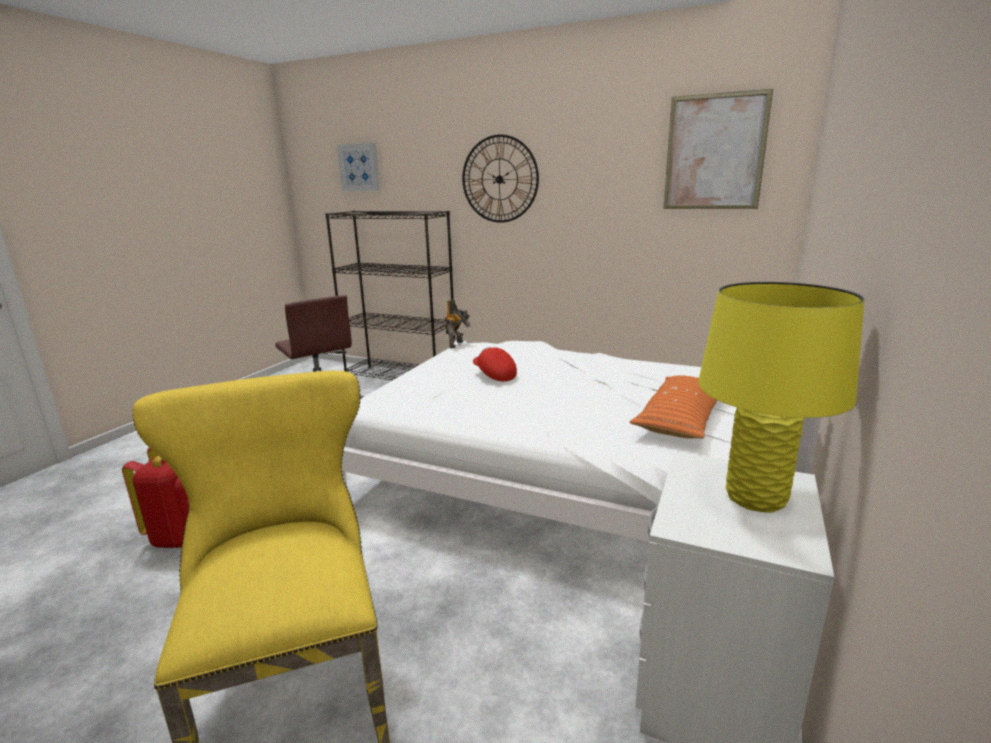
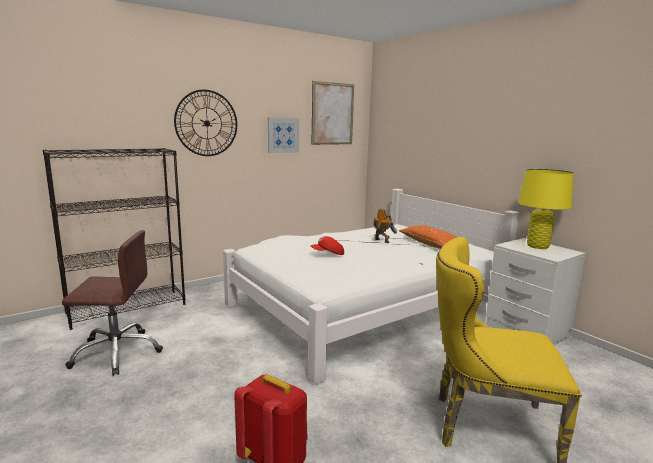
camera: 60 degrees left, 5 degrees down
(359, 167) = (48, 105): picture -> picture (283, 135)
(457, 344) = (245, 250): toy robot -> toy robot (382, 240)

